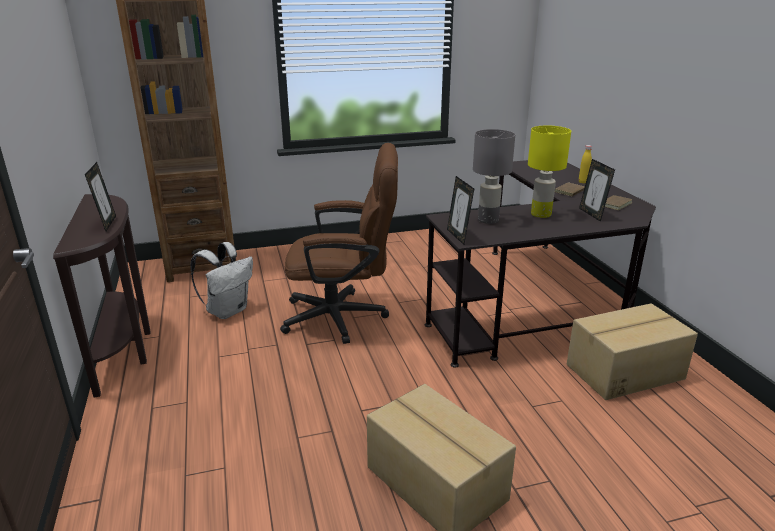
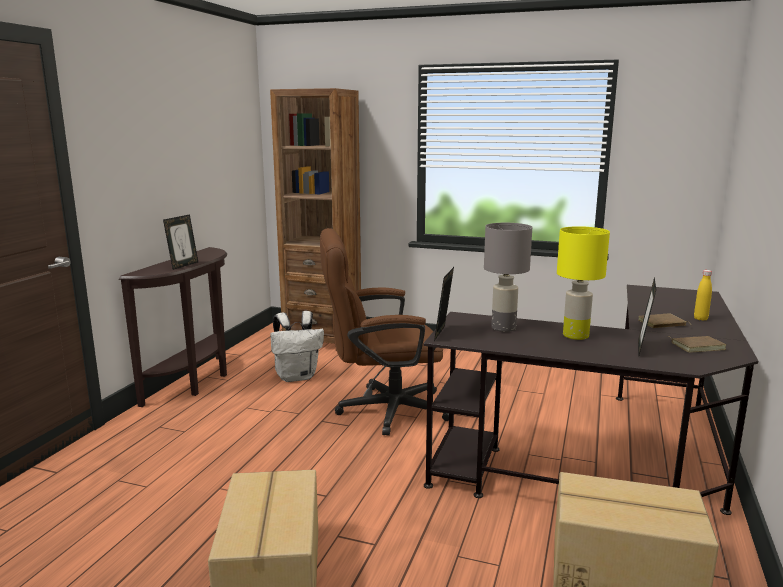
camera: 35 degrees right, 10 degrees down
(344, 317) = (382, 410): brown office chair -> brown office chair turned 135 degrees clockwise

